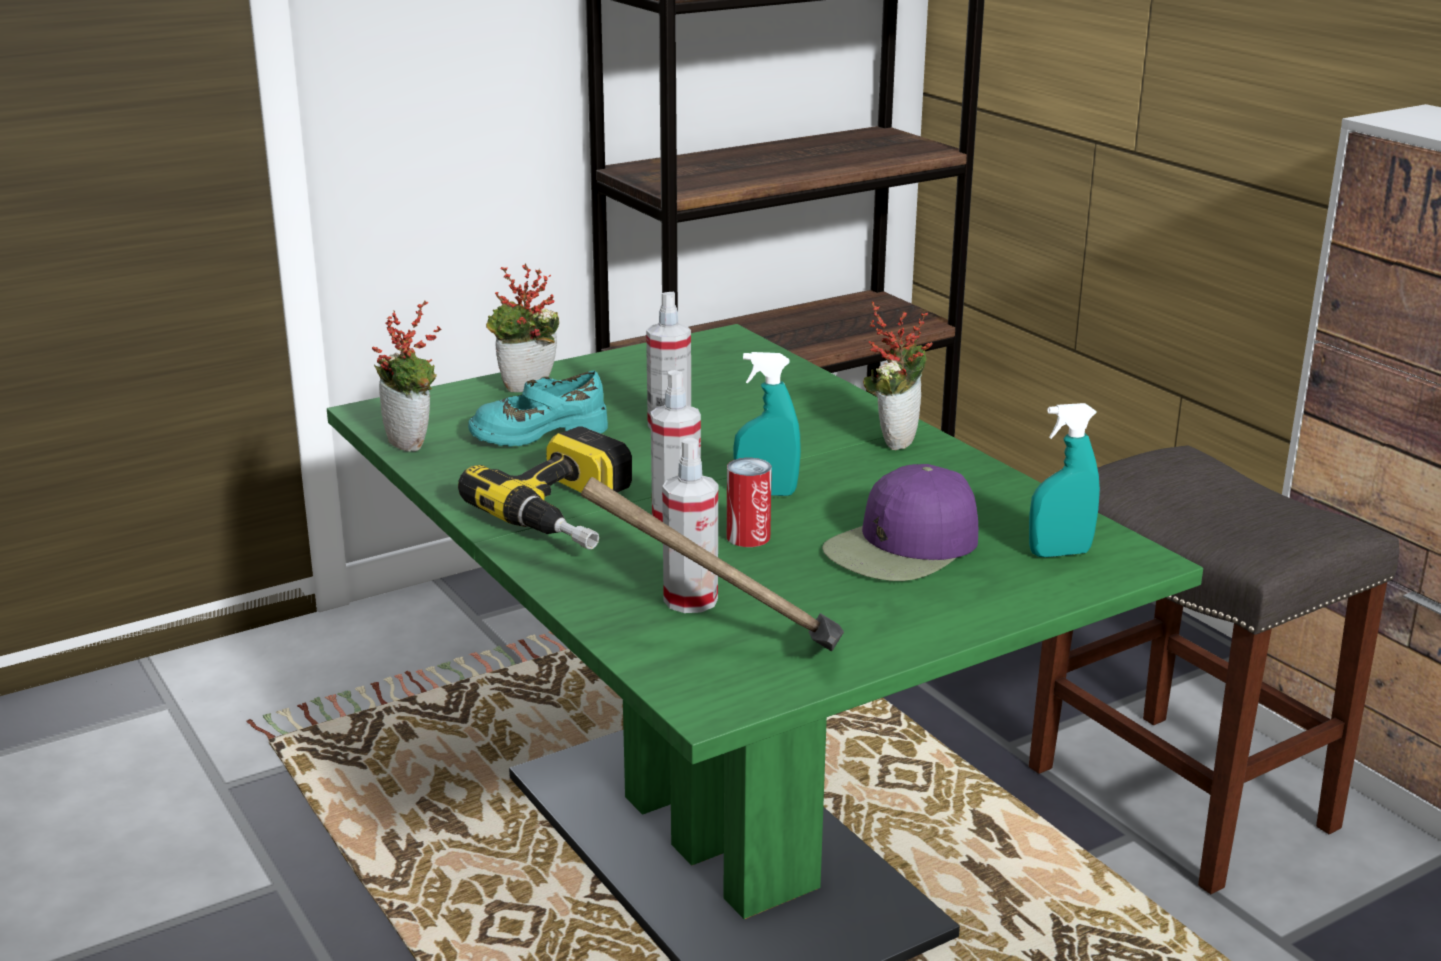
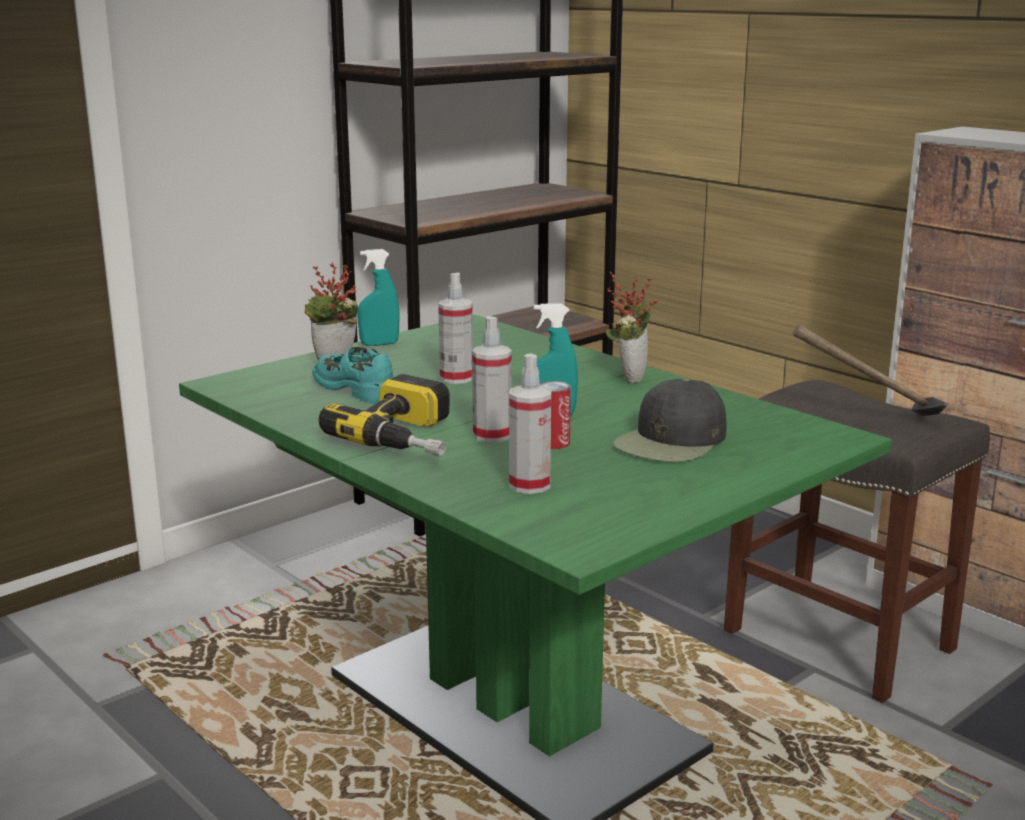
camera: 10 degrees left, 5 degrees down
(413, 443) = (261, 401): potted plant -> none
(538, 432) = (357, 388): turquoise shoe -> turquoise shoe turned 75 degrees clockwise
(725, 649) = (573, 514): hammer -> hammer (870, 421)
(903, 547) = (671, 441): purple cap -> black cap
(1059, 553) = (786, 437): turquoise spray bottle -> turquoise spray bottle (379, 344)

